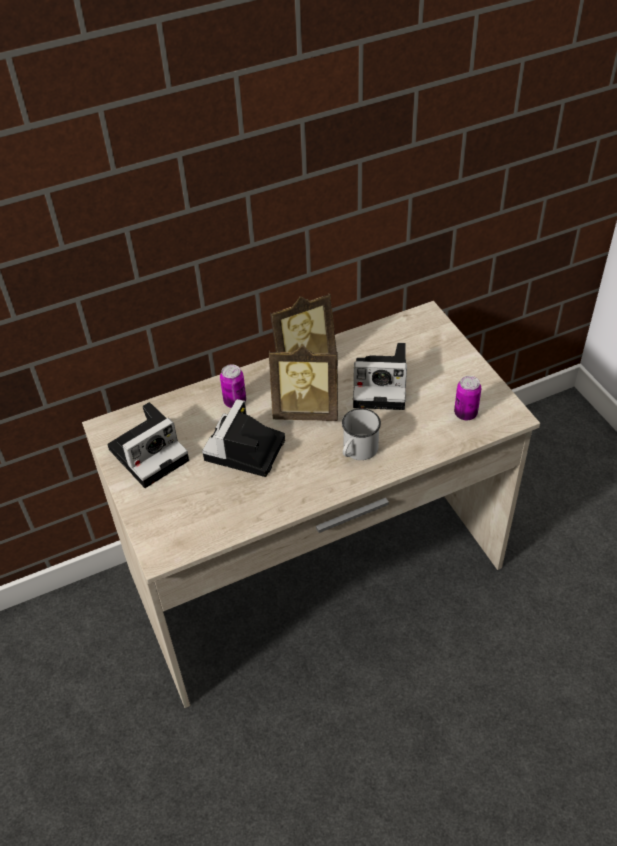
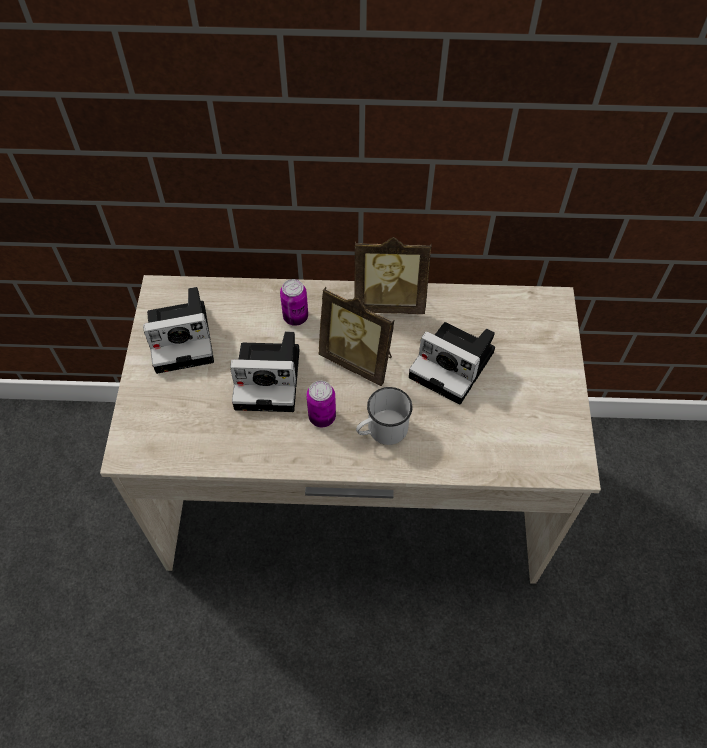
camera: 25 degrees right, 10 degrees up
(244, 452) = (271, 378): camera -> camera turned 135 degrees counterclockwise
(465, 413) = (523, 440): can -> can (322, 417)

